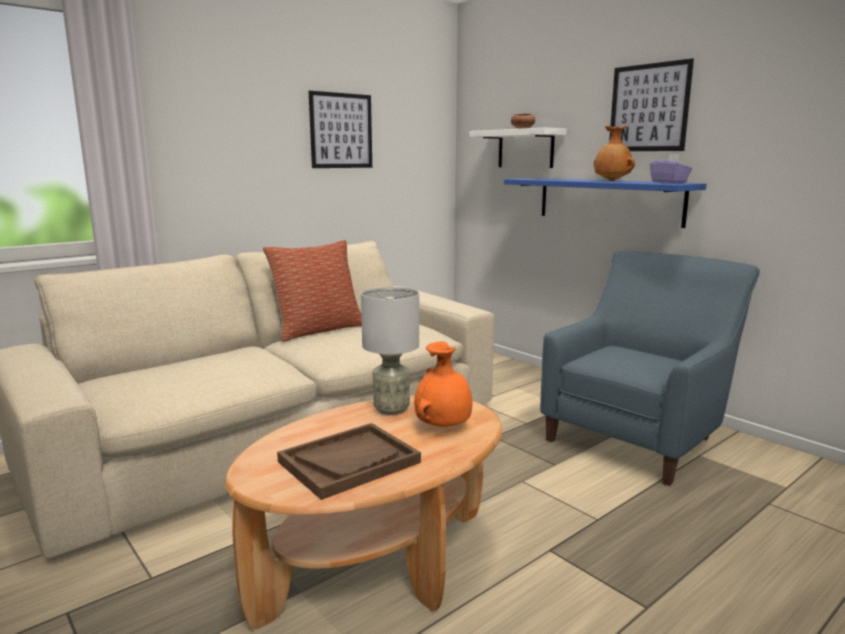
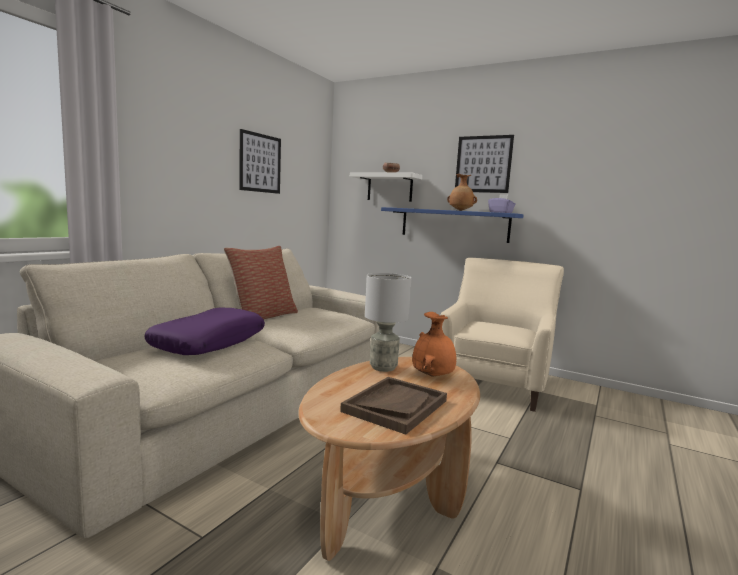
camera: 20 degrees left, 5 degrees down
(223, 362) = (209, 342): none -> purple pillow
(640, 436) = (495, 382): blue armchair -> beige armchair

